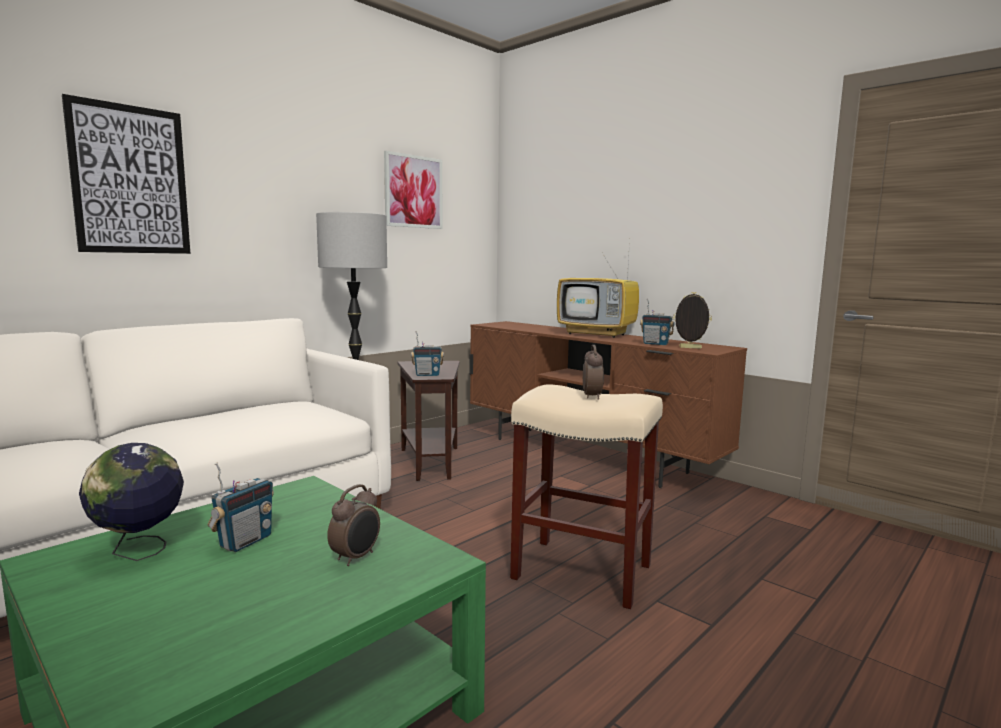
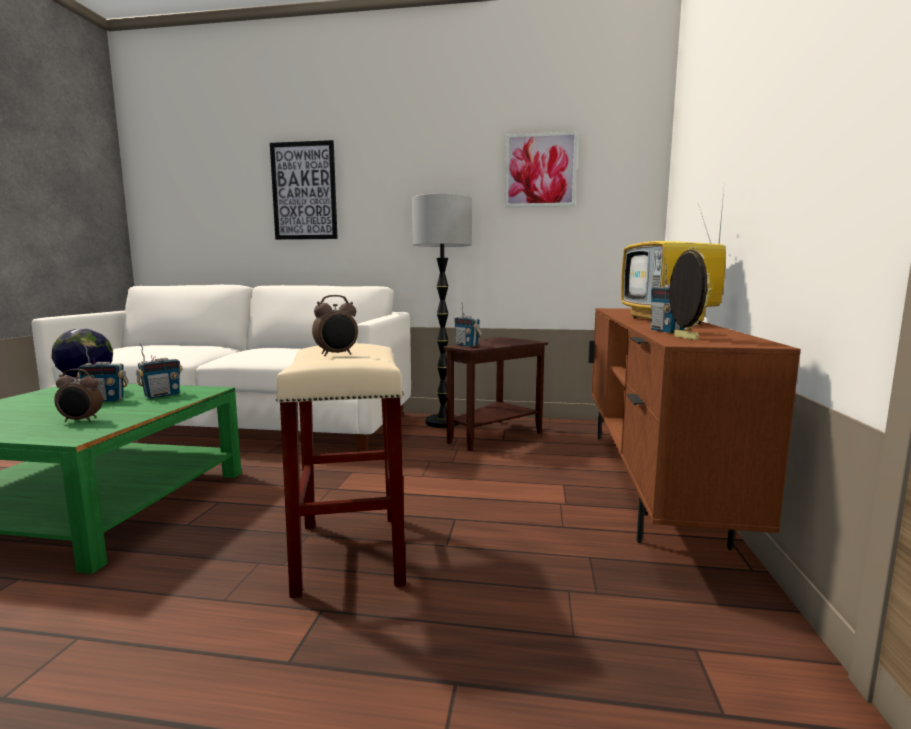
camera: 55 degrees right, 0 degrees up
(286, 510) = (162, 395): none -> radio

